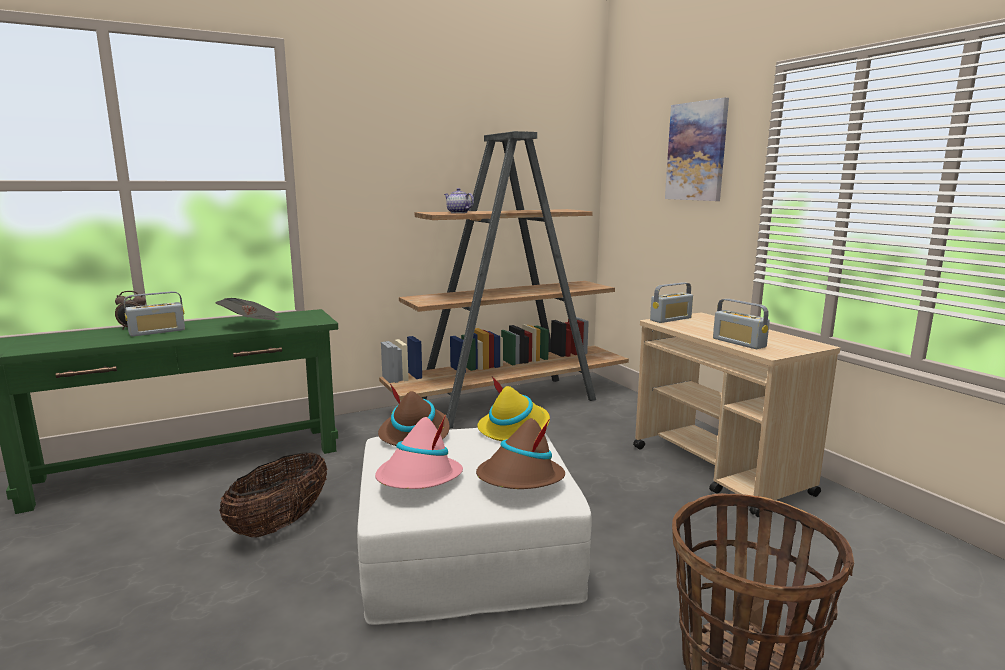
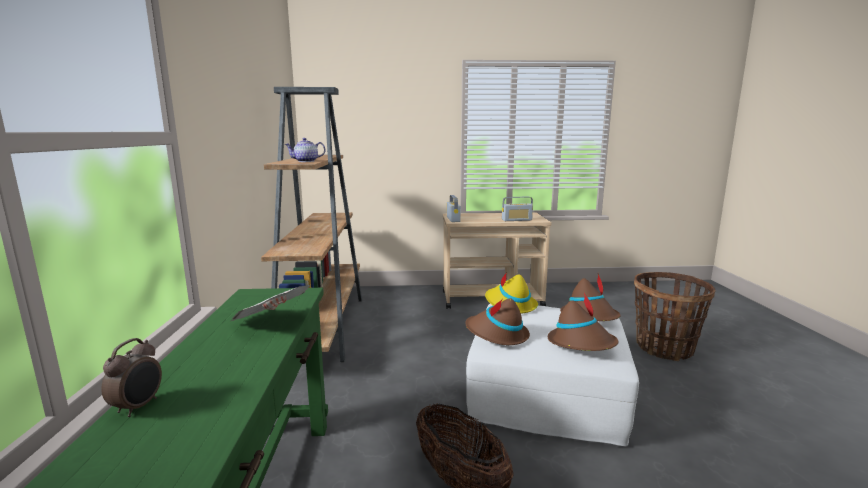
camera: 65 degrees left, 0 degrees up
(157, 332) = (205, 384): radio -> none
(418, 478) = (581, 343): pink hat -> brown hat
(696, 151) = (404, 110): picture -> none

